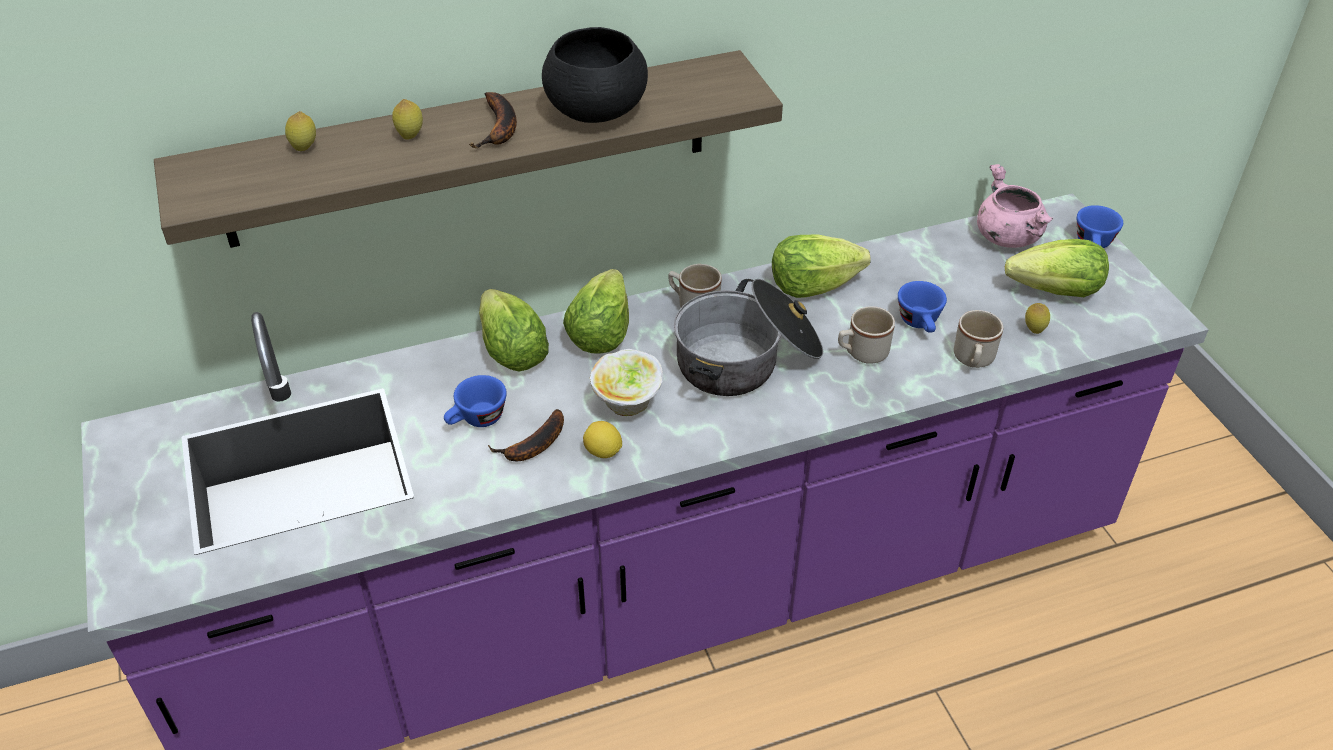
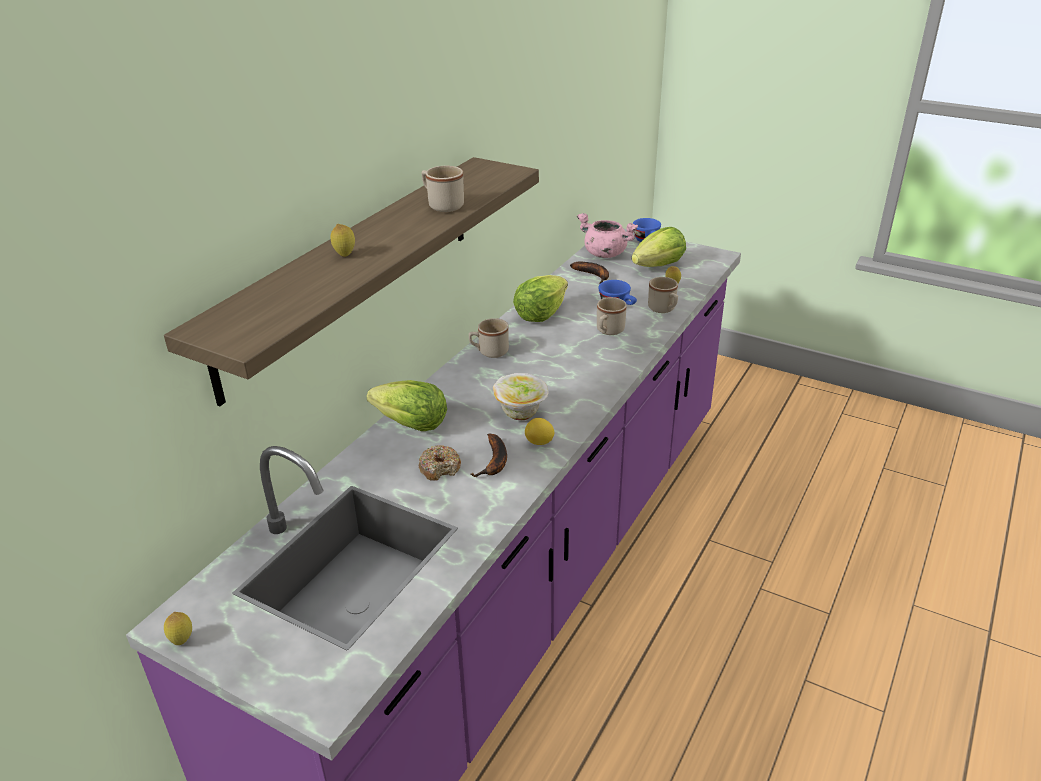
camera: 40 degrees left, 10 degrees down
(304, 149) = (279, 286): lemon -> lemon (182, 640)
(477, 420) = (440, 468): blue cup -> donut
(499, 129) = (397, 231): banana -> banana (594, 275)
(595, 111) = (442, 205): black bowl -> beige mug
(600, 333) = (453, 389): lettuce -> none
(747, 359) = (555, 361): cooking pot -> none

